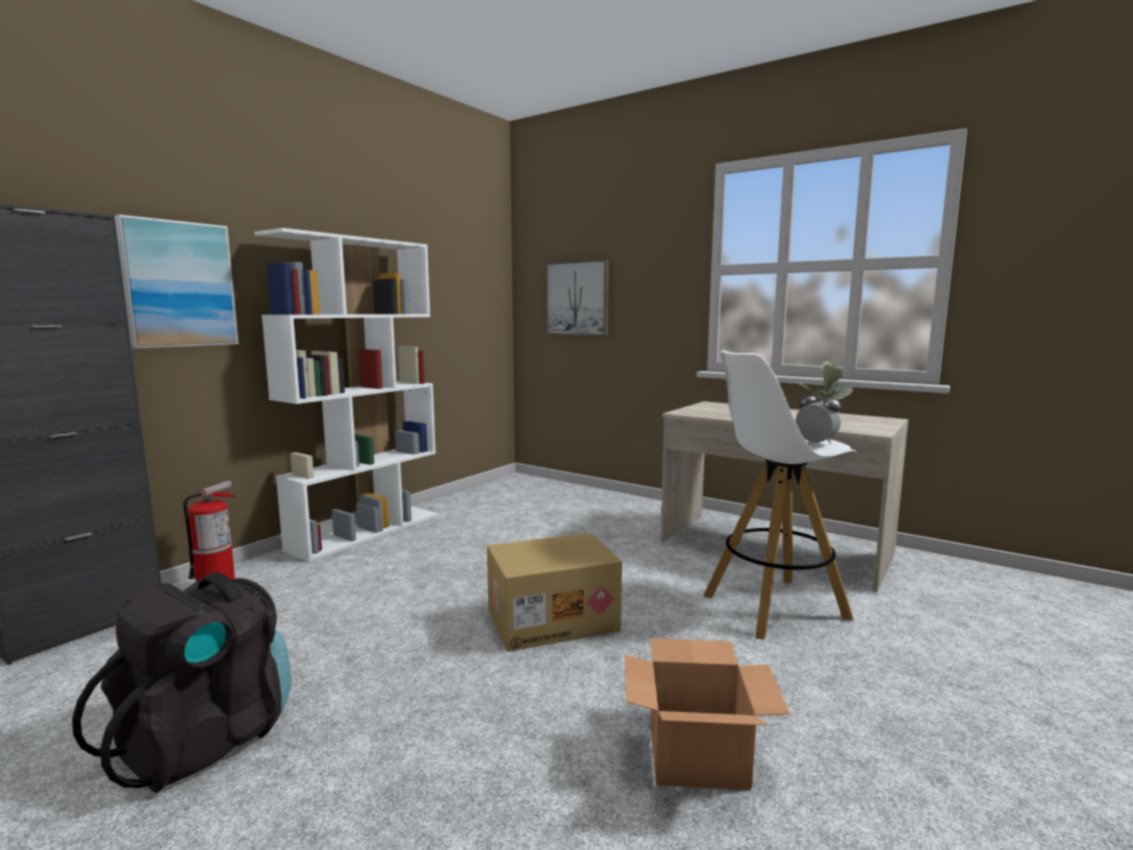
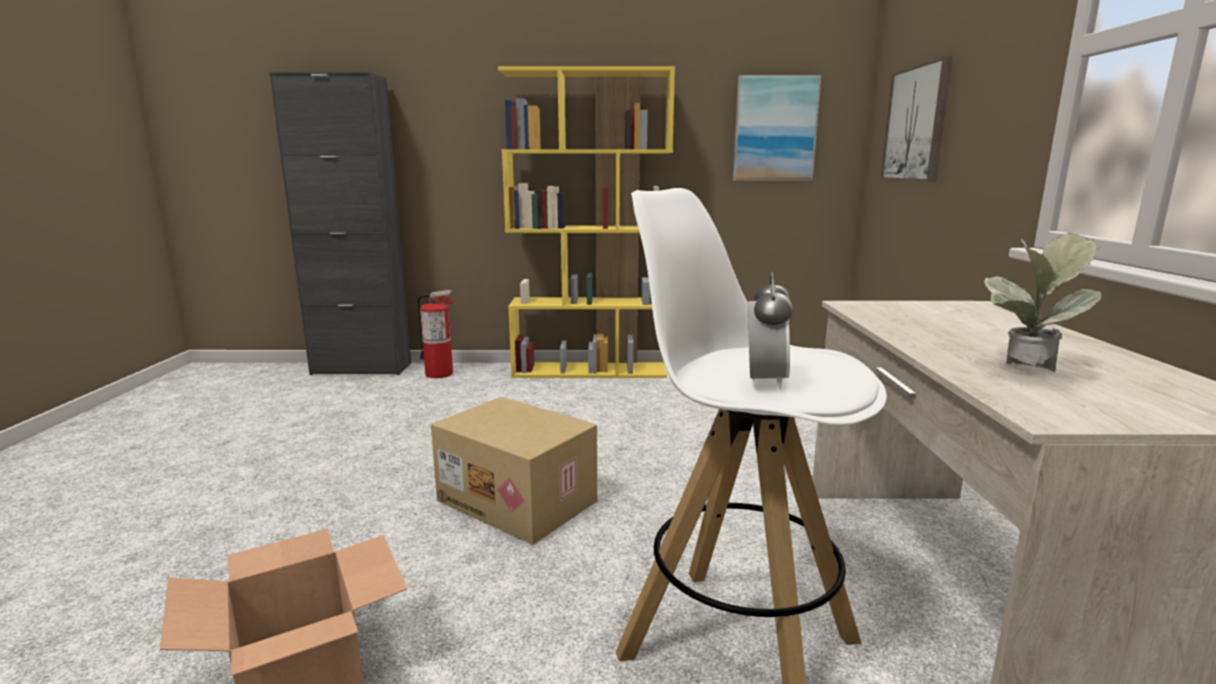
camera: 55 degrees right, 5 degrees up
(179, 284) = (447, 125): picture -> picture (774, 129)
(207, 738) = (255, 449): black backpack -> none
(366, 531) = (590, 370): white bookcase -> yellow bookcase

